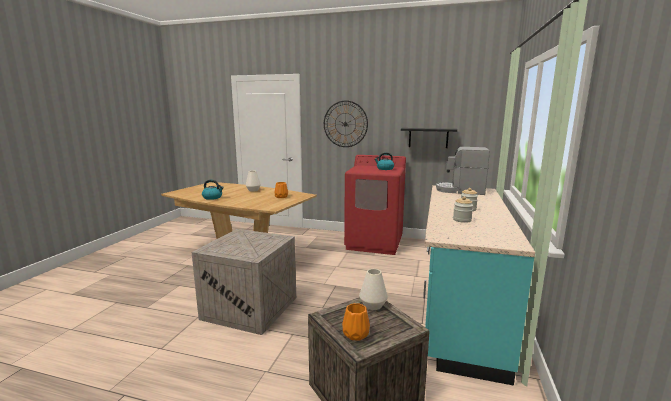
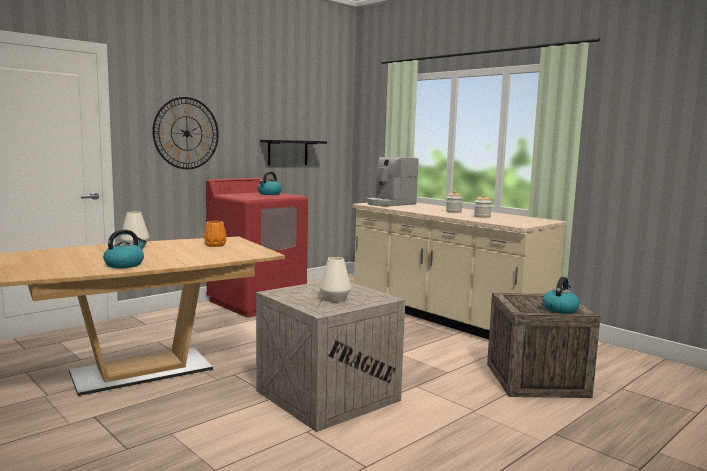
camera: 60 degrees left, 5 degrees down
(355, 334) = (560, 309): orange vase -> kettle
(373, 305) = (516, 297): white vase -> white vase (335, 299)
(459, 309) = (444, 317): turquoise counter -> beige counter

